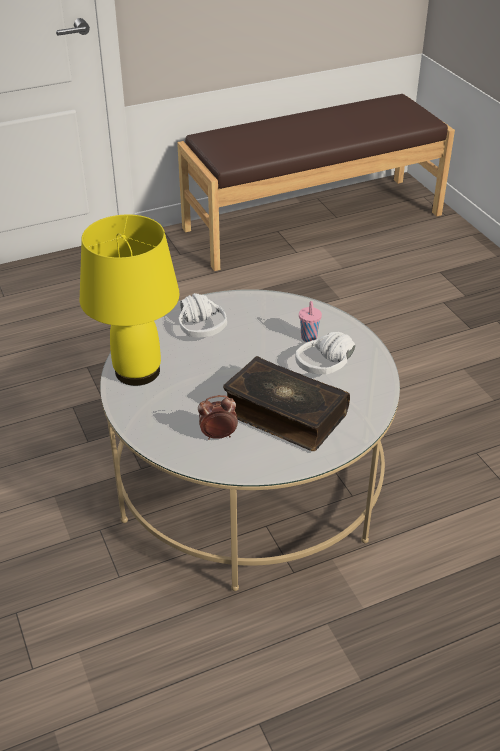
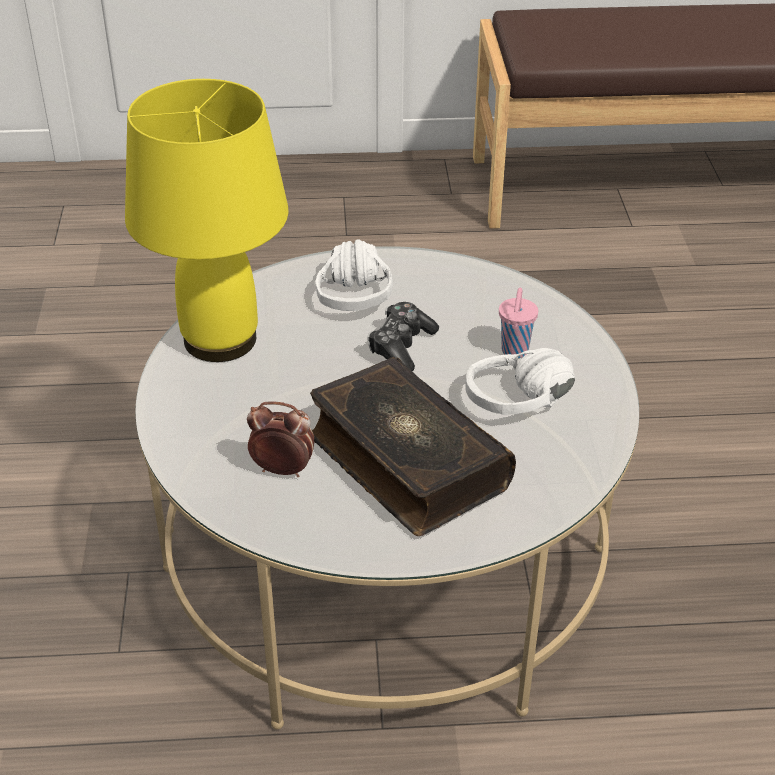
camera: 20 degrees right, 0 degrees up
(245, 350) = (401, 347): none -> game controller

